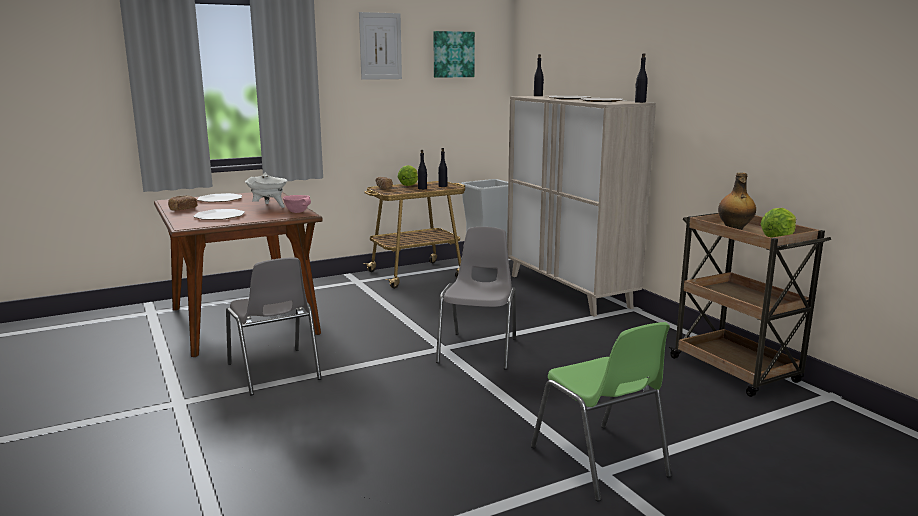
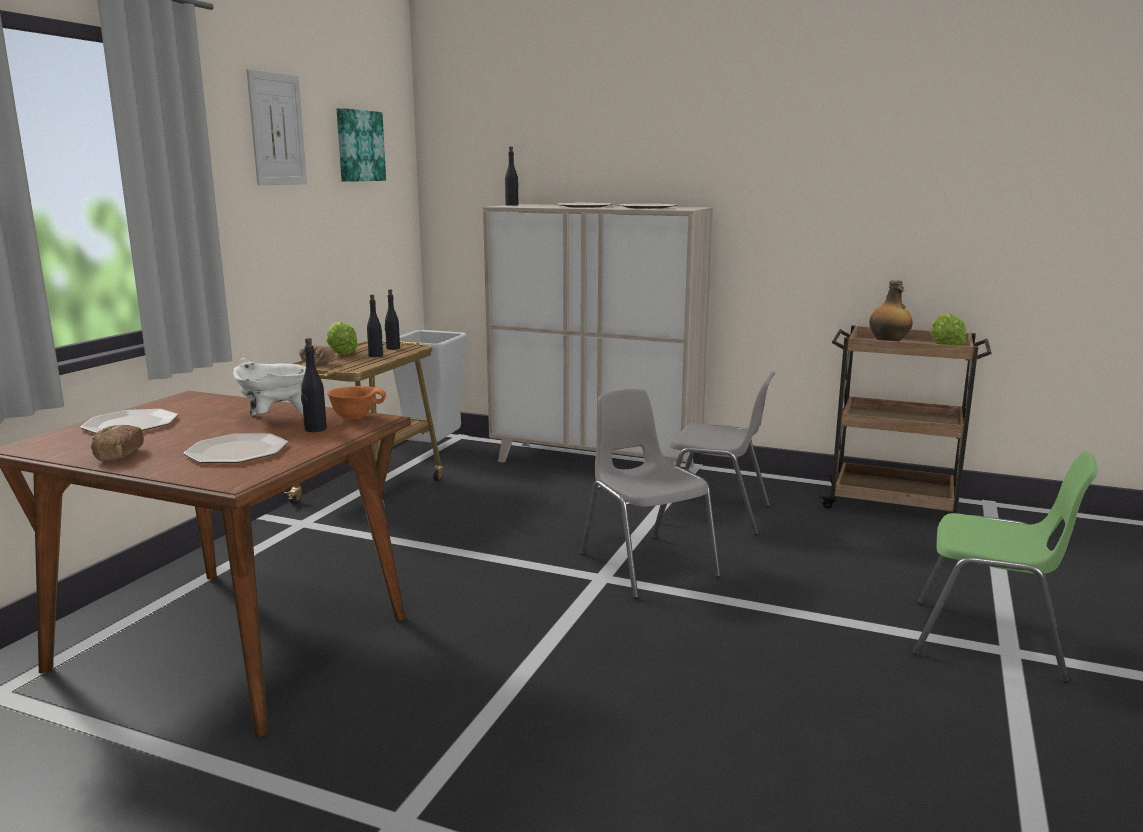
camera: 40 degrees left, 0 degrees up
(274, 372) = (454, 701): grey chair -> grey chair (716, 514)
(298, 212) = (355, 417): pink bowl -> orange bowl
(640, 102) = (695, 207): black bottle -> black bottle (315, 429)

